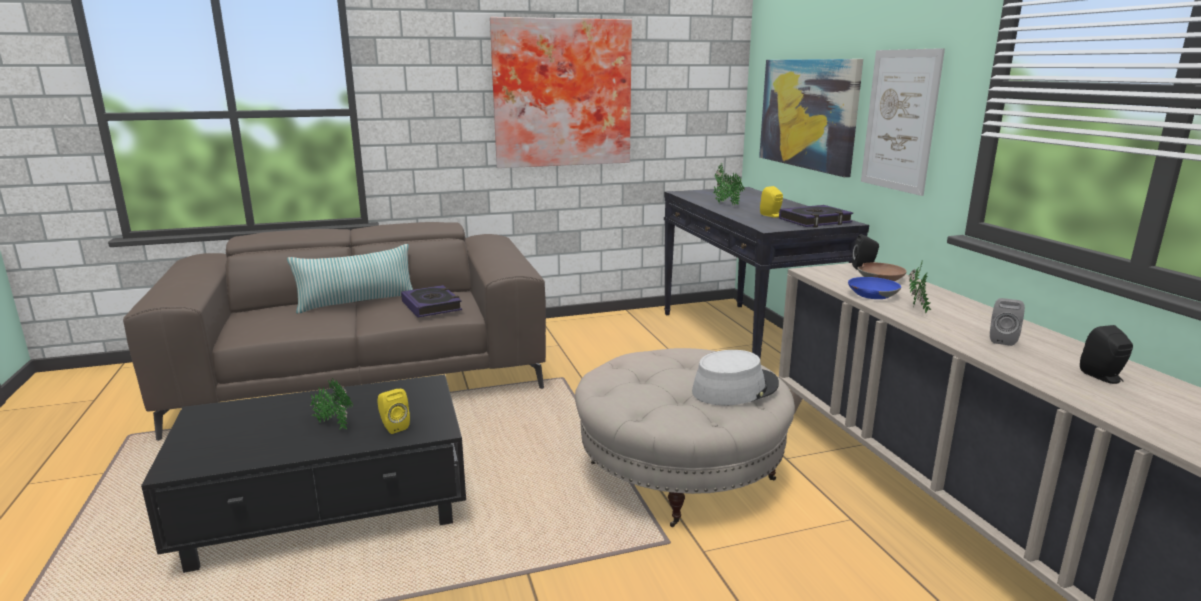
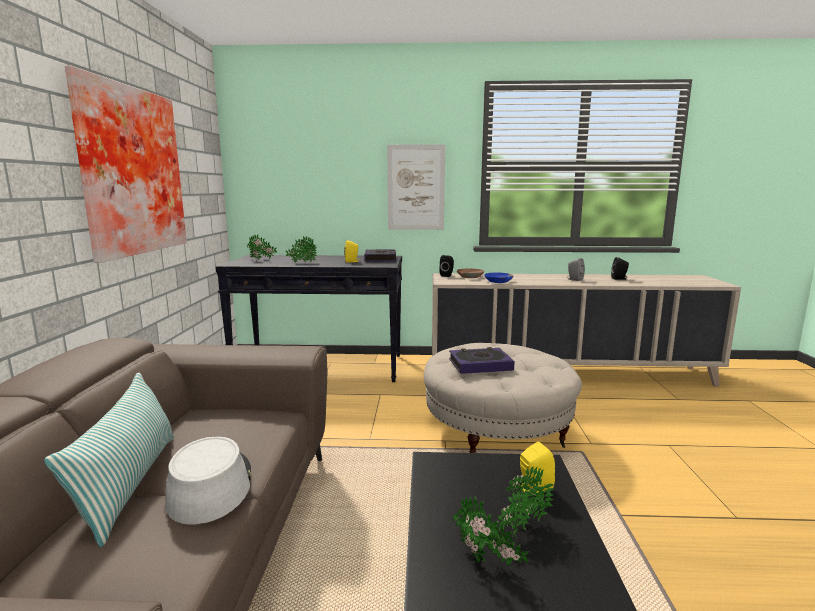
camera: 70 degrees left, 5 degrees down
(432, 306) = (236, 428): book -> book (480, 365)
(735, 388) = (521, 352): grey hat -> grey hat (210, 486)
(807, 114) = (318, 190): picture -> none
(917, 310) = (527, 280): potted plant -> potted plant (487, 564)

